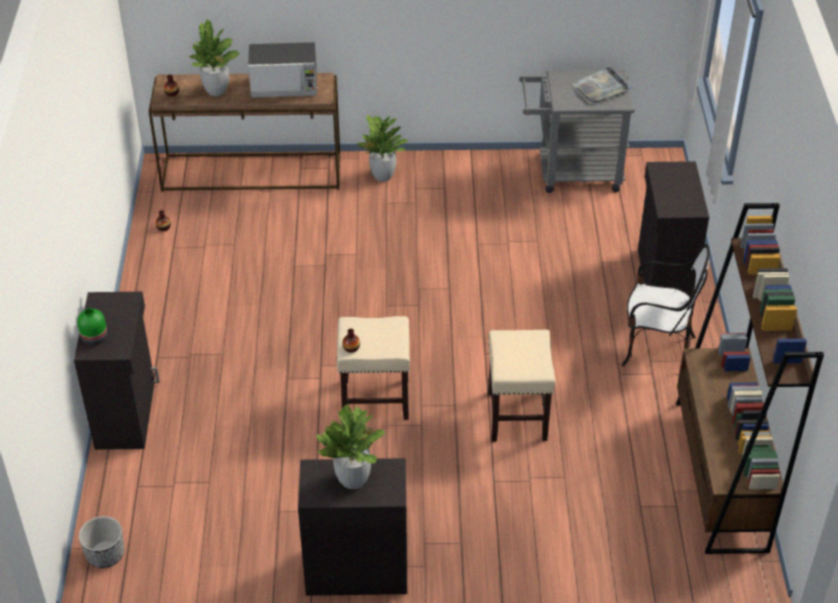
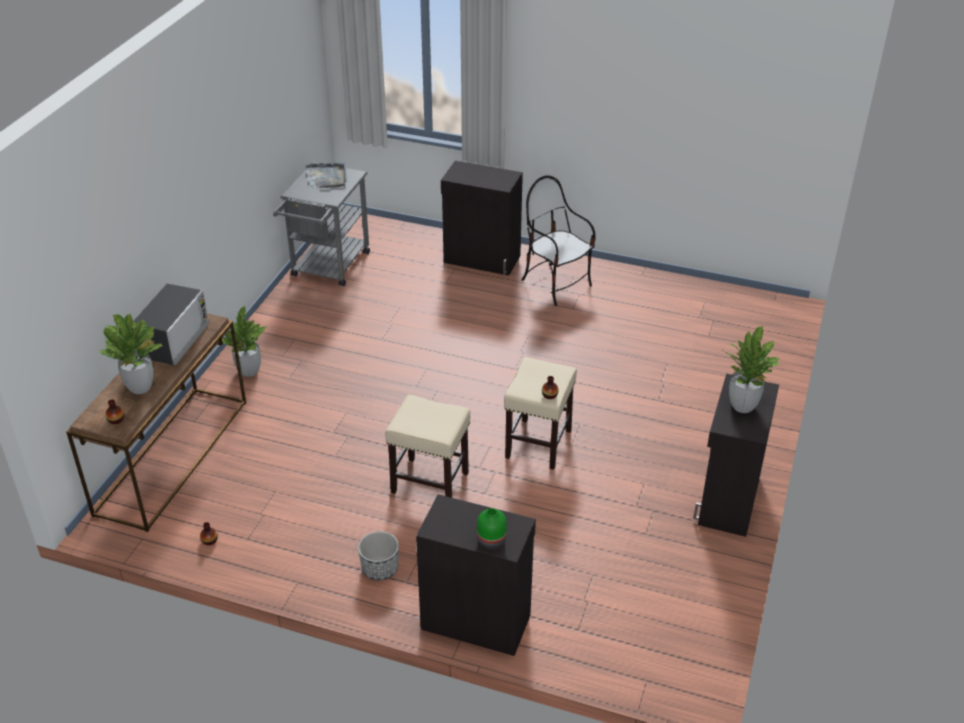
camera: 70 degrees left, 5 degrees down
(105, 554) = (658, 670): planter -> planter (380, 569)
(517, 416) = (594, 370): beige stool -> beige stool (431, 482)
(657, 349) = (556, 284): chair -> chair turned 75 degrees counterclockwise
(720, 475) = (692, 293): brown bookcase -> none

